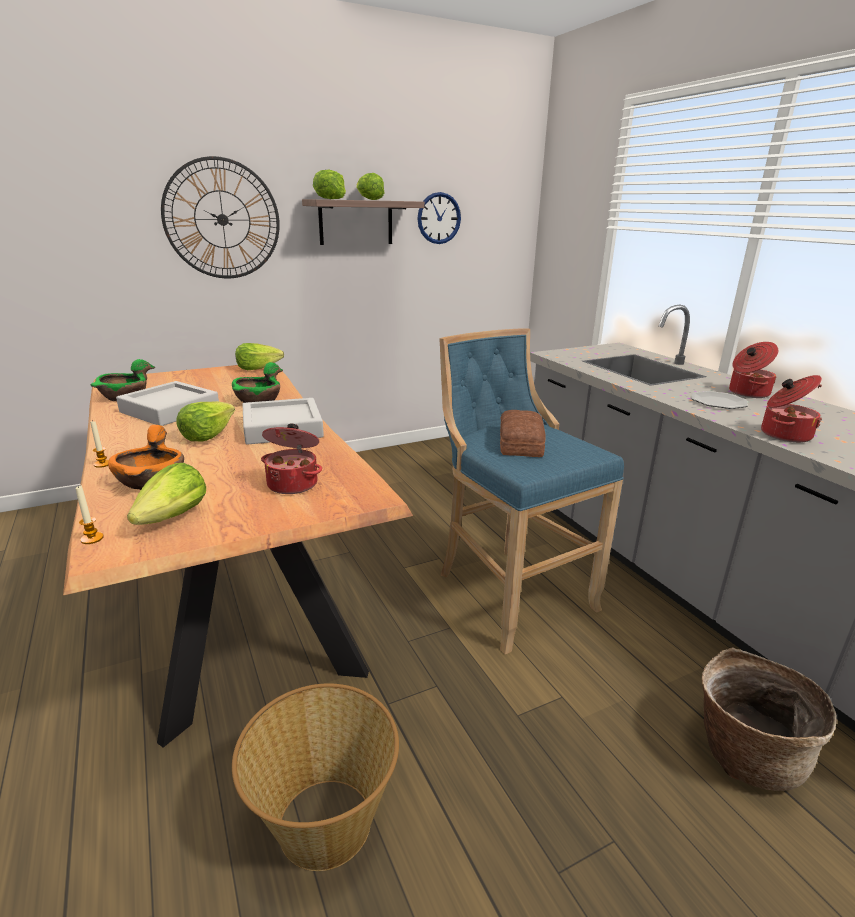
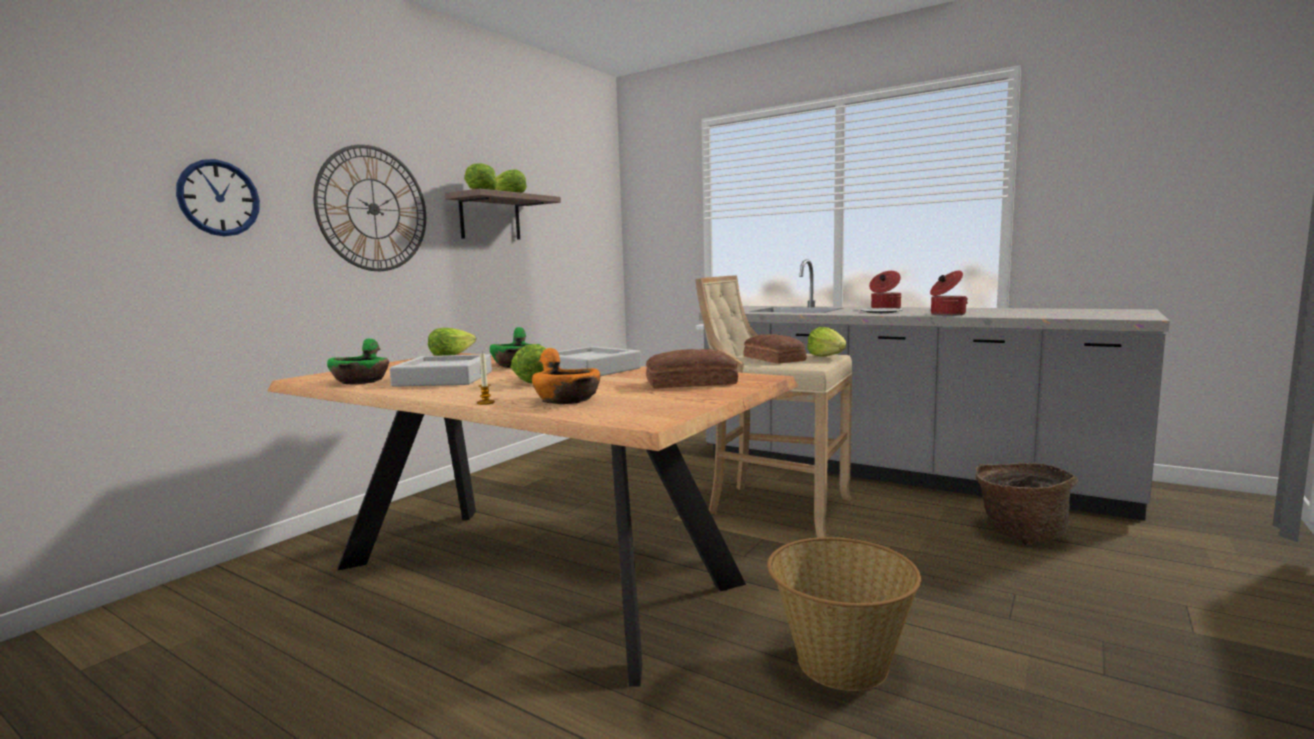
camera: 30 degrees left, 15 degrees down
(92, 538) = (616, 421): candle -> none
(173, 517) = (648, 405): lettuce -> lettuce (828, 357)
(293, 483) = (690, 383): cooking pot -> bread
(439, 218) = (553, 217): wall clock -> wall clock (219, 198)
(509, 591) = (774, 508): blue stool -> beige stool

